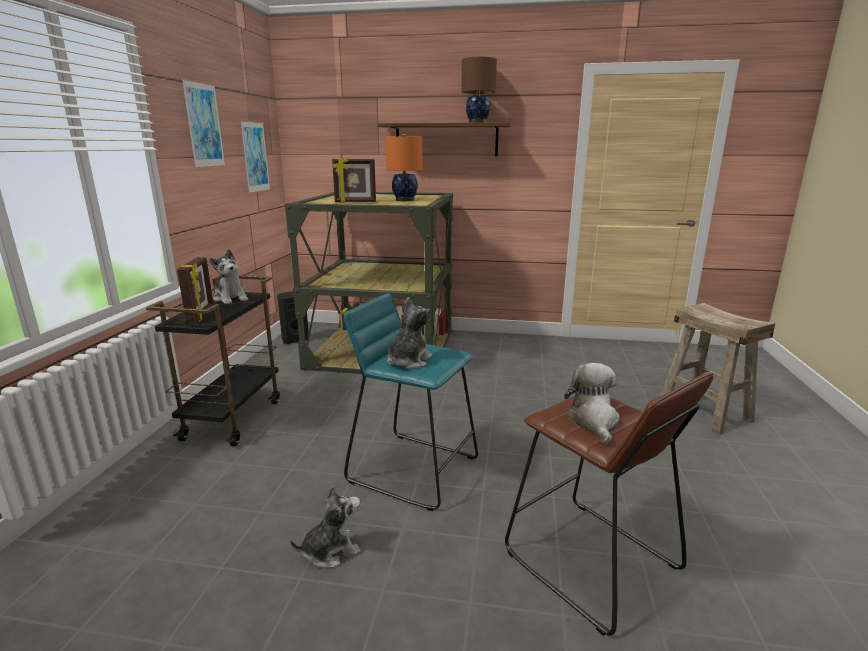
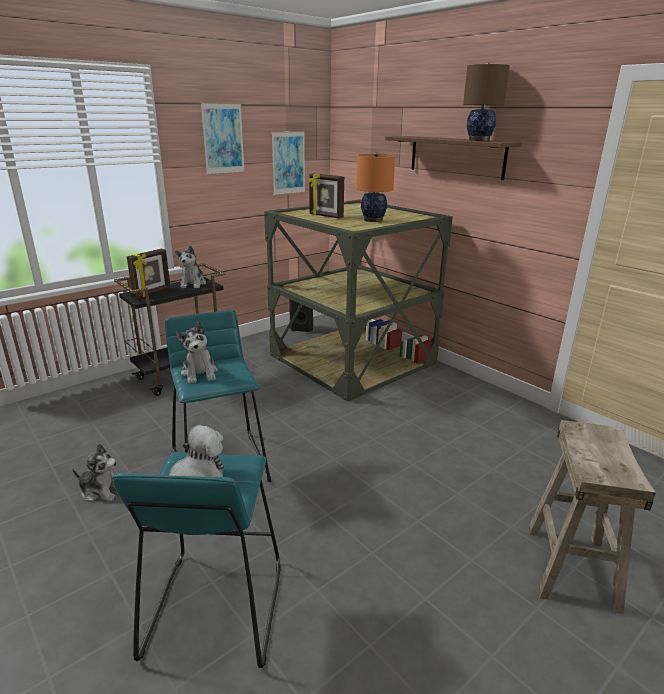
camera: 40 degrees right, 5 degrees up
(408, 361) = (200, 373): plush toy -> plush toy turned 90 degrees clockwise
(590, 561) = (214, 608): brown stool -> turquoise stool

